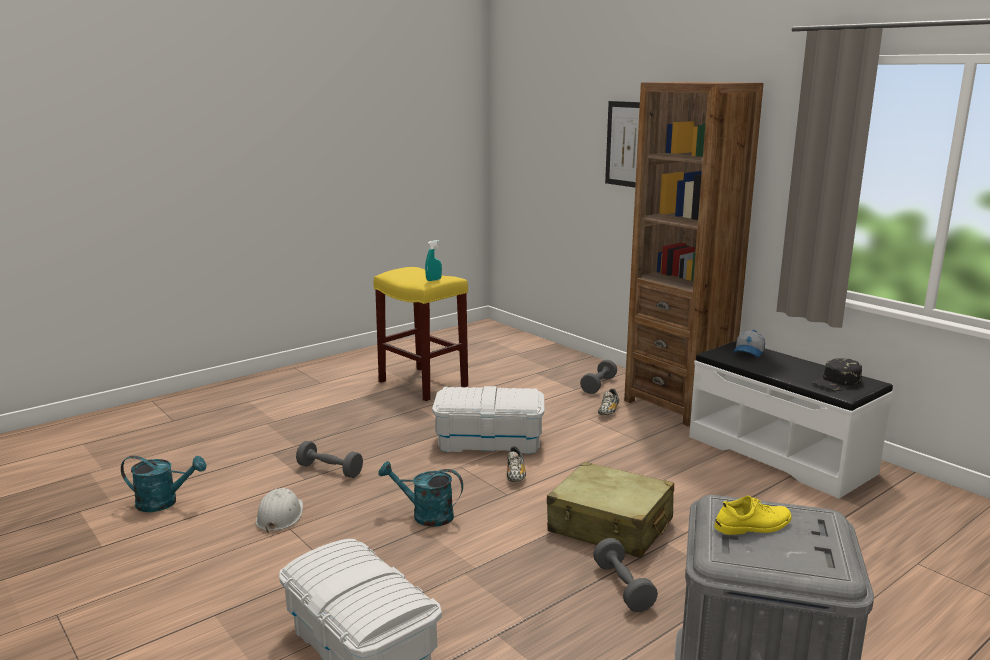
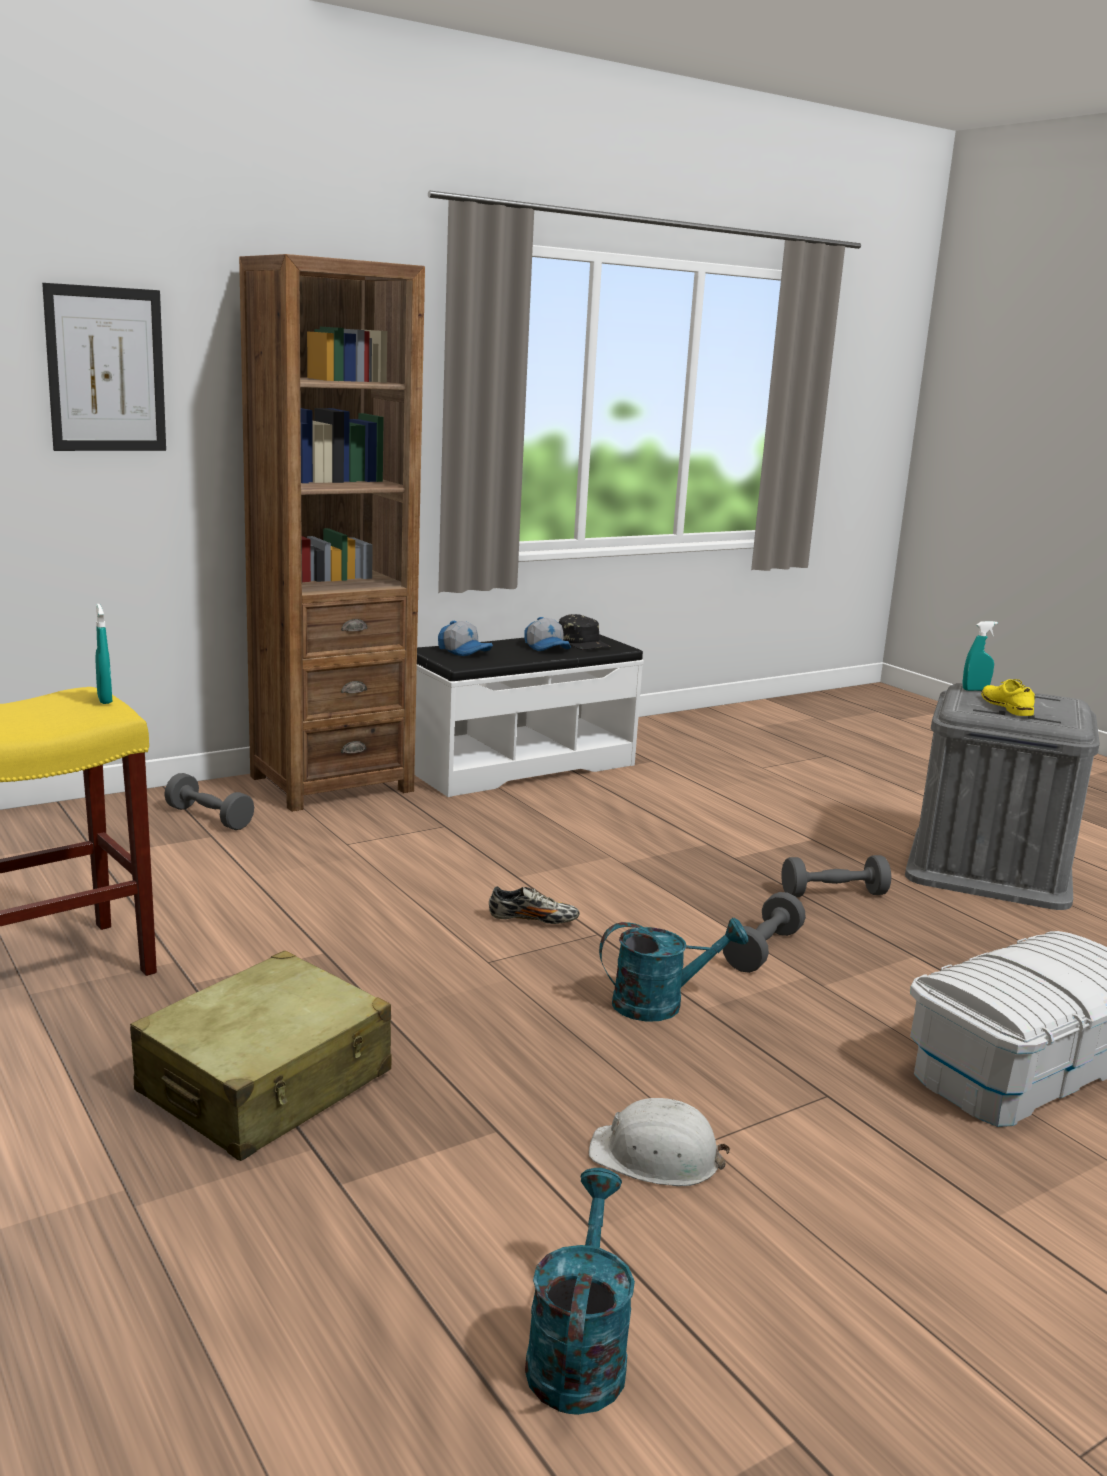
camera: 85 degrees left, 0 degrees up
(330, 470) = (464, 1097): grey dumbbell -> grey dumbbell (762, 950)
(425, 515) = (660, 1003): turquoise watering can -> turquoise watering can turned 120 degrees counterclockwise
(489, 441) = (397, 928): white storage box -> none
(608, 411) = (325, 827): shoe -> none
(610, 526) = (694, 880): beige suitcase -> beige suitcase (266, 1083)
(801, 372) = (547, 647): none -> cap
(811, 516) = (975, 690): none -> turquoise spray bottle

